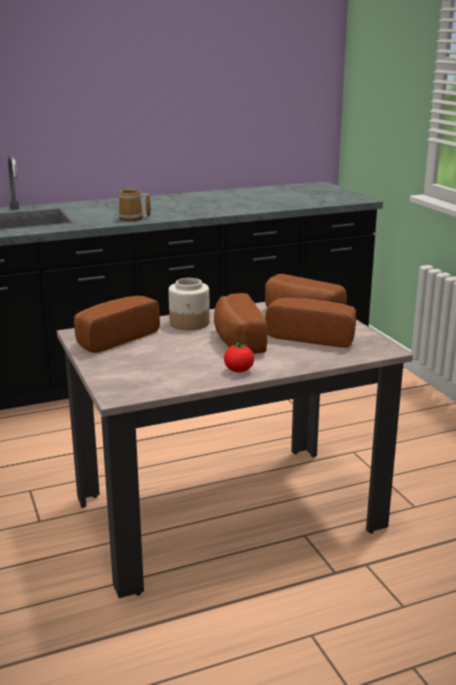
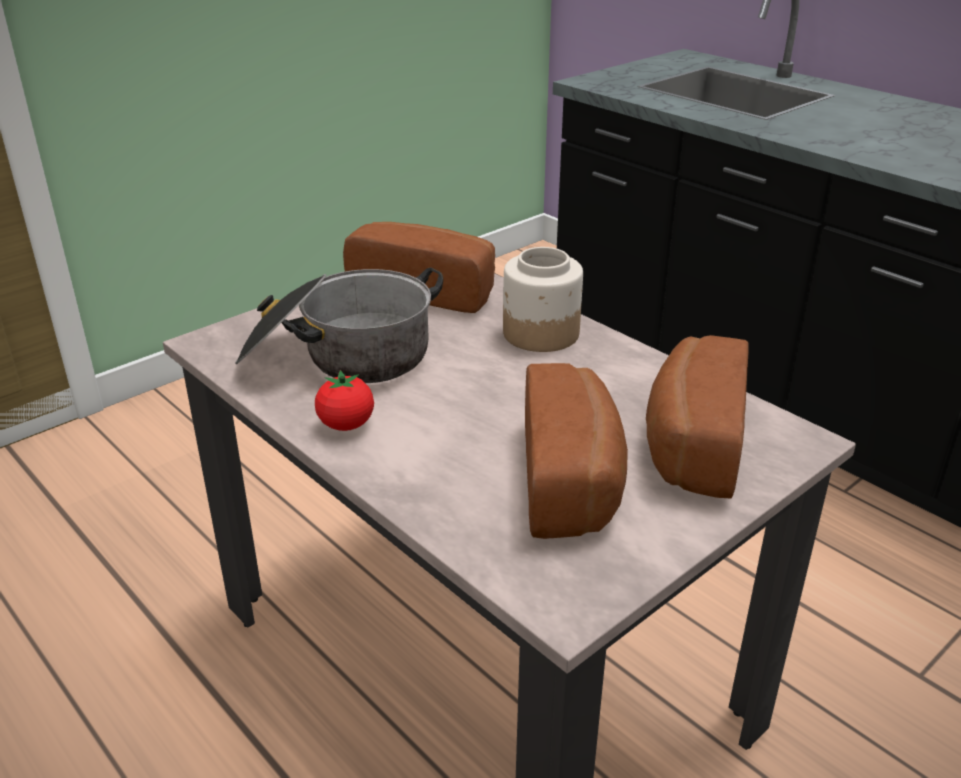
camera: 70 degrees right, 10 degrees up
(132, 219) = (856, 146): mug -> none
(170, 365) = (339, 357): none -> cooking pot
(236, 340) = (489, 394): bread -> none

